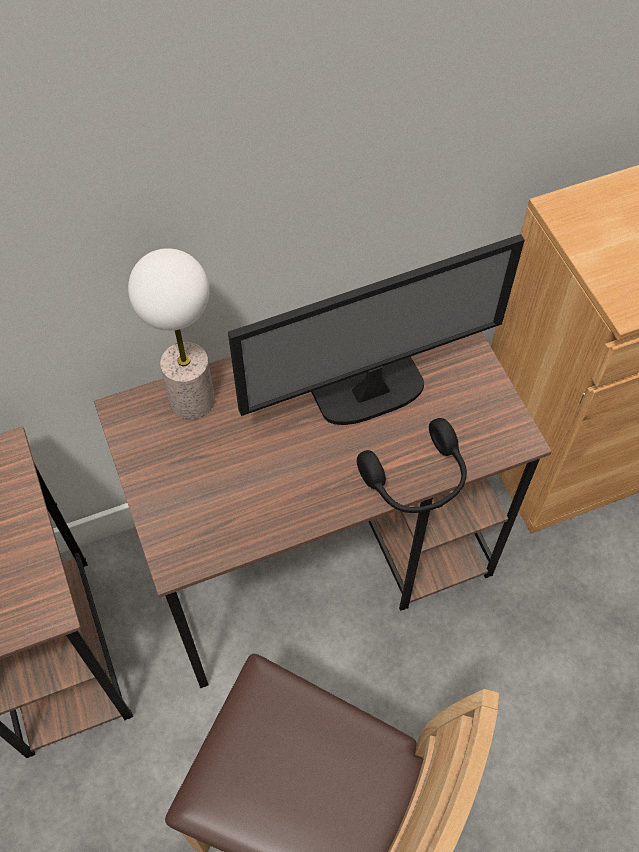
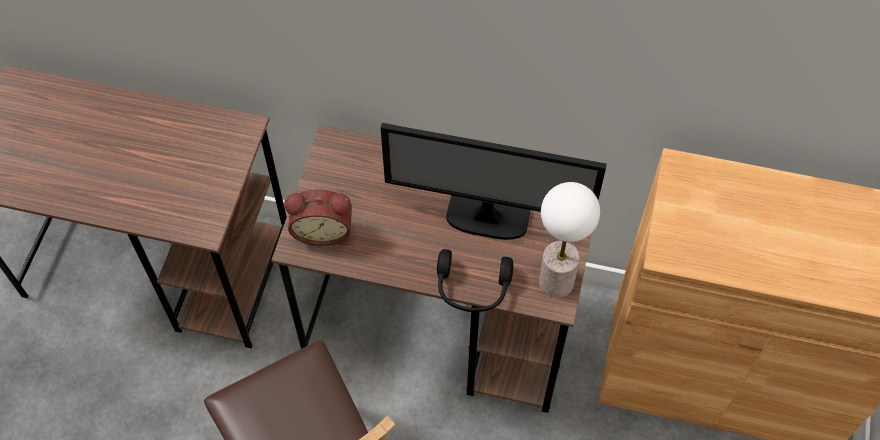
camera: 35 degrees right, 0 degrees up
(191, 400) = (375, 158): table lamp -> table lamp (555, 281)
(194, 519) = (323, 229): none -> alarm clock

